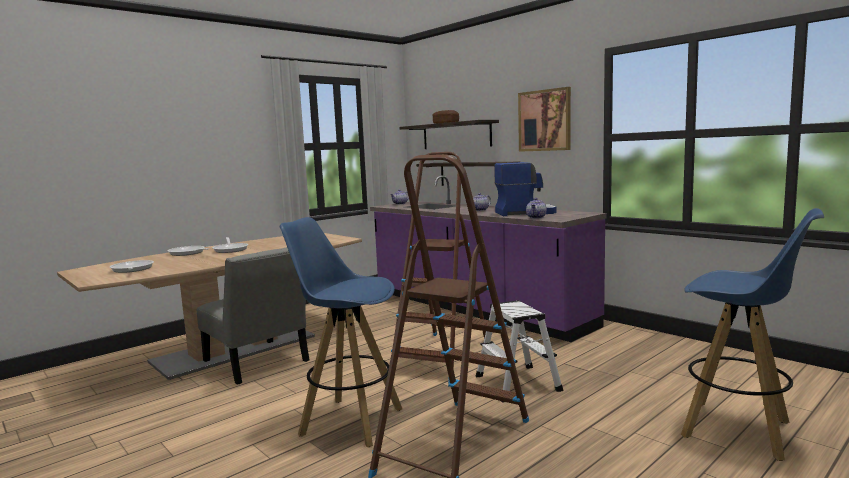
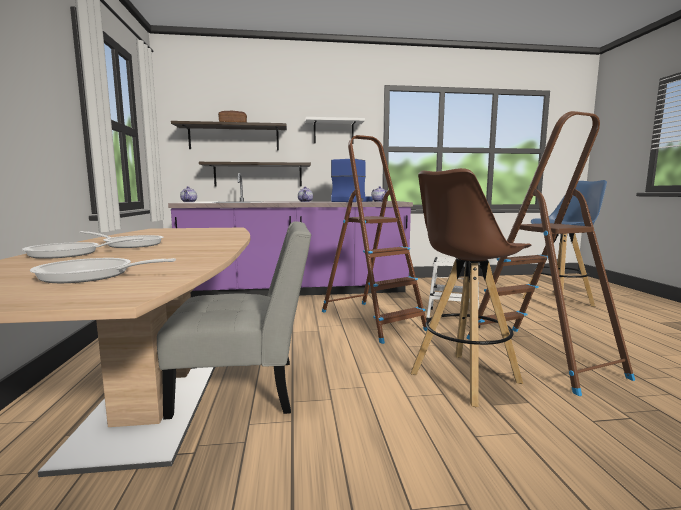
camera: 55 degrees left, 0 degrees up
(350, 420) = (462, 378): blue stool -> brown stool
(544, 120) = (333, 132): picture -> white shelf

